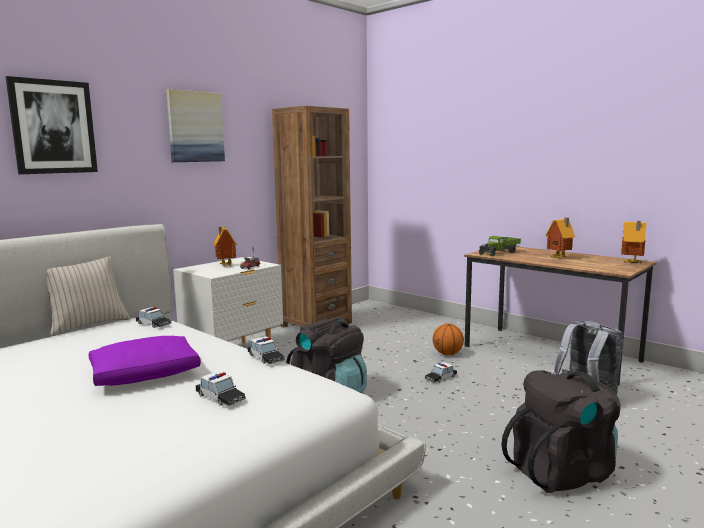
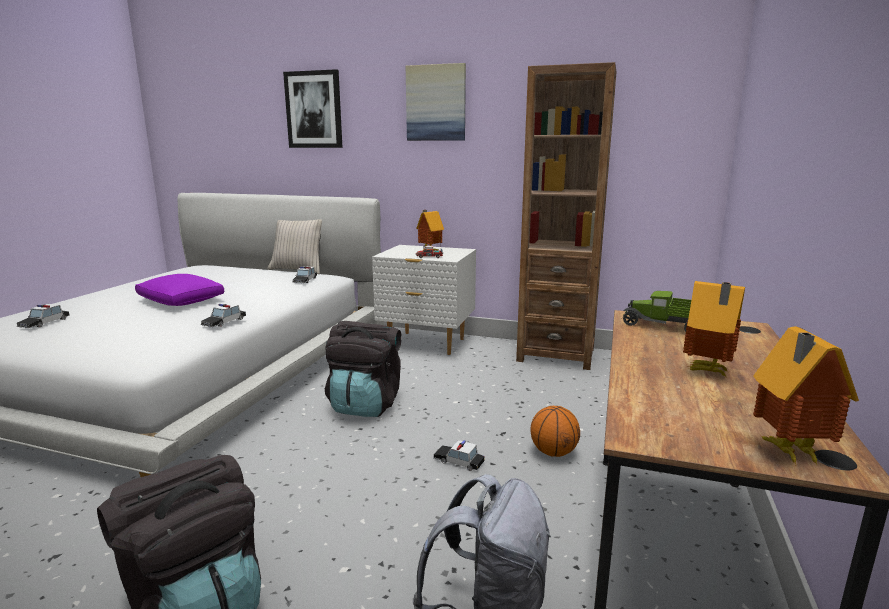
camera: 65 degrees right, 5 degrees up
(220, 397) = (127, 326): toy car -> toy car (44, 323)

